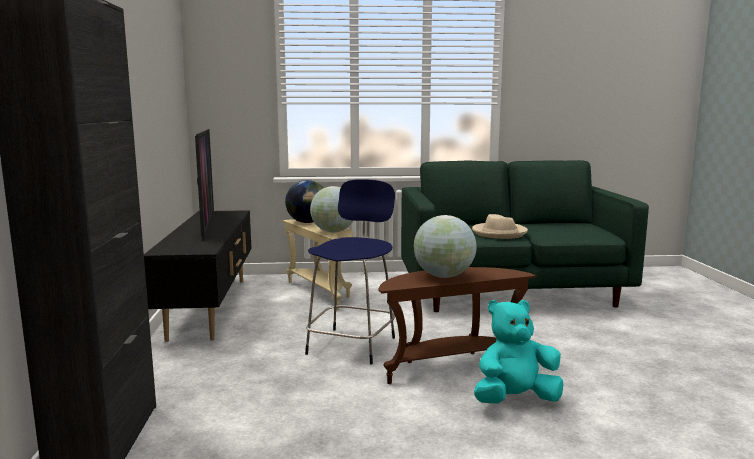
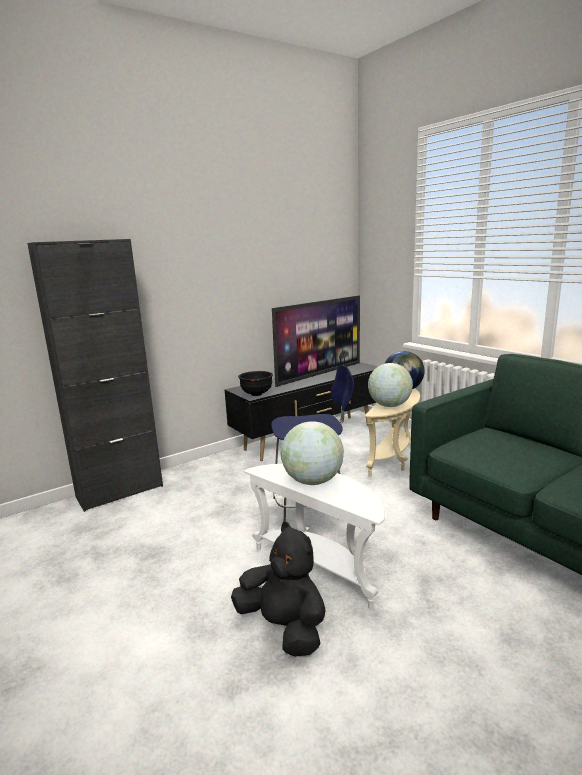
camera: 60 degrees right, 5 degrees up
(203, 248) = (257, 394): none -> black bowl
(449, 365) = (320, 567): brown side table -> white side table
(499, 233) = (521, 463): beige hat -> none
(515, 400) = (284, 627): turquoise plush toy -> black plush toy

